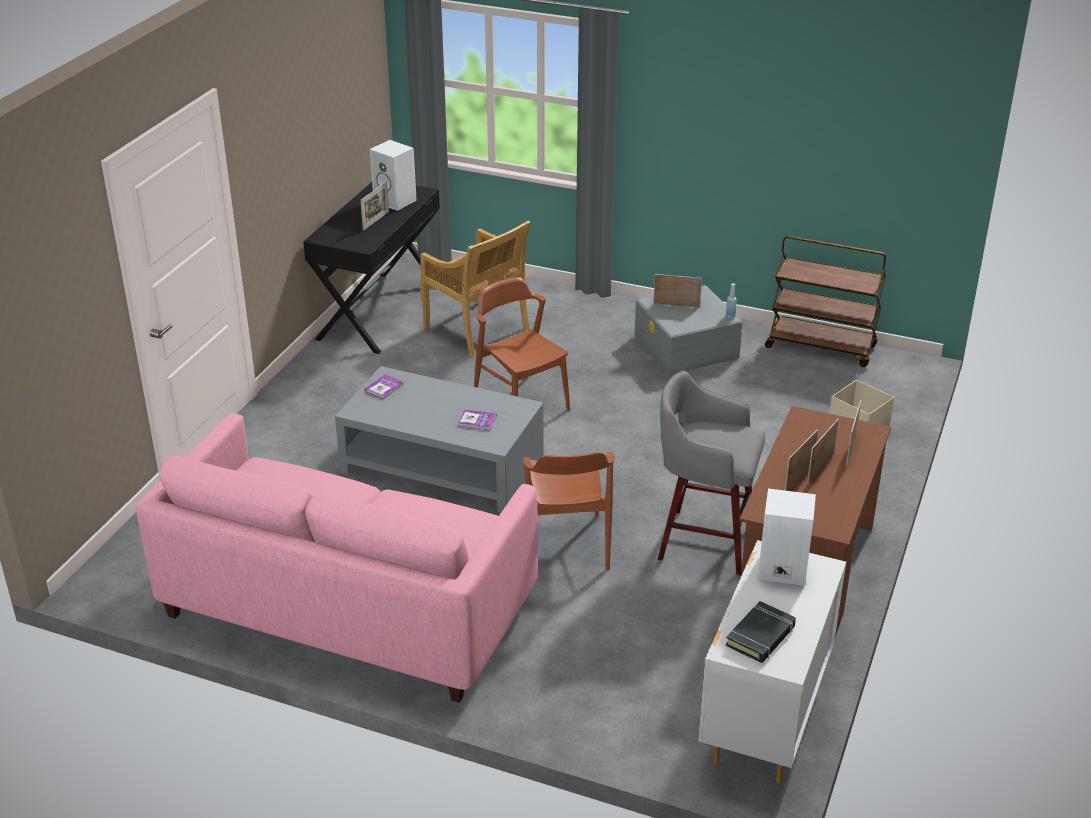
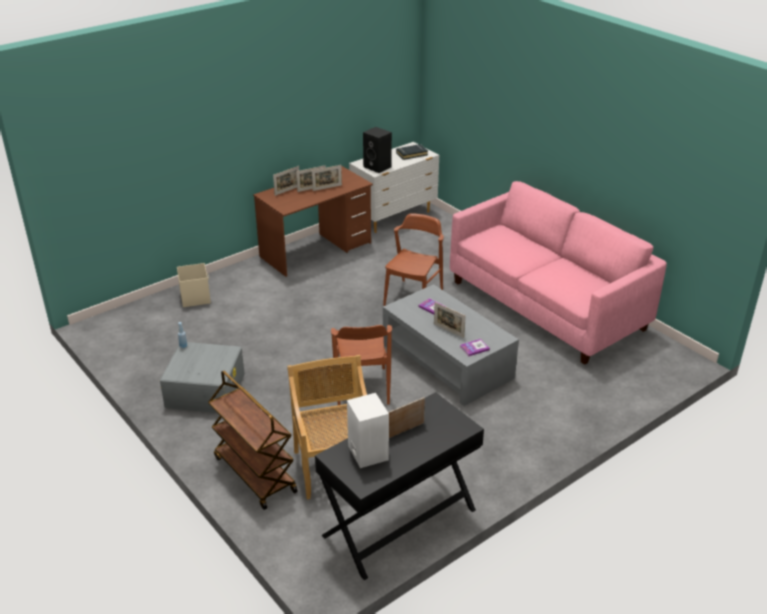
camera: 150 degrees left, 0 degrees up
(676, 305) = (204, 368): picture frame -> picture frame (448, 331)
(703, 541) = (343, 277): grey stool -> none
(781, 569) = (378, 167): white speaker -> black speaker
(821, 347) = (123, 356): brown cart -> brown cart (254, 474)

